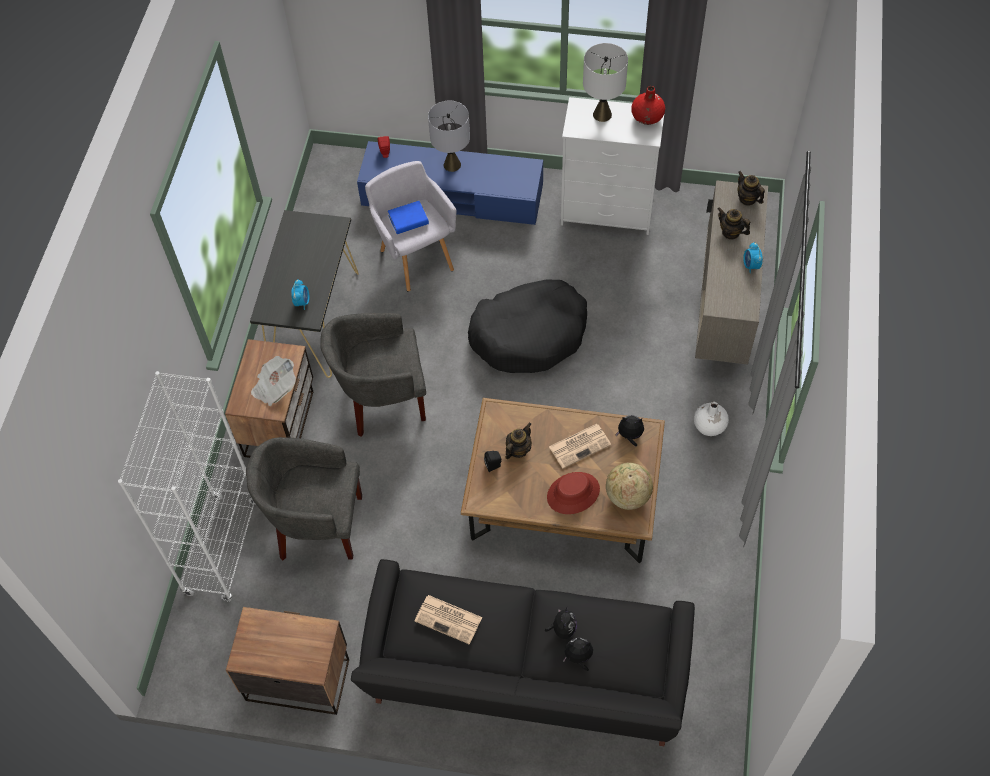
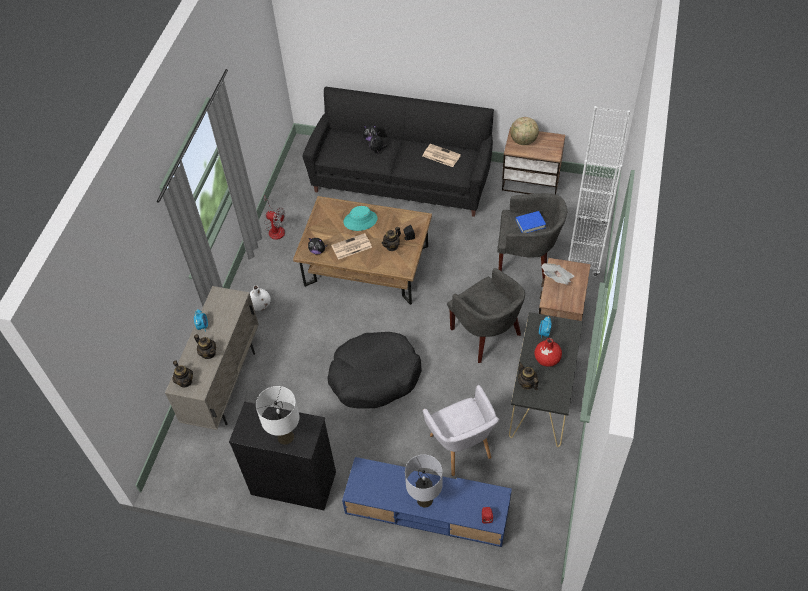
camera: 175 degrees left, 5 degrees down
(330, 239) = (526, 383): none -> teapot
(382, 399) = (486, 335): grey armchair -> grey armchair turned 60 degrees clockwise
(408, 220) = (463, 421): blue book -> blue book (530, 224)
(573, 493) = (360, 220): red hat -> turquoise hat
(608, 211) = (292, 483): white dresser -> black dresser
(627, 496) = (327, 217): globe -> globe (523, 141)
(647, 117) = (247, 430): red vase -> red vase (547, 359)
(723, 560) = (275, 228): none -> fan

